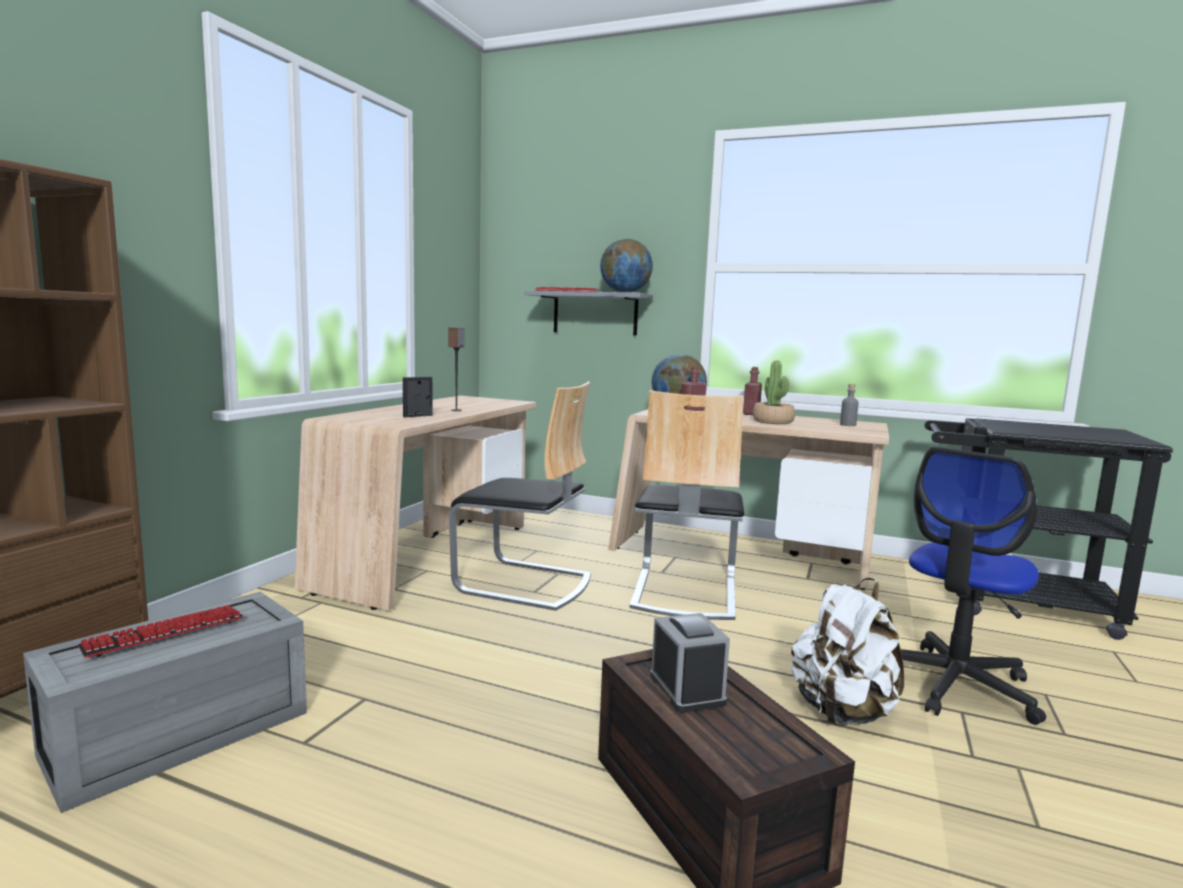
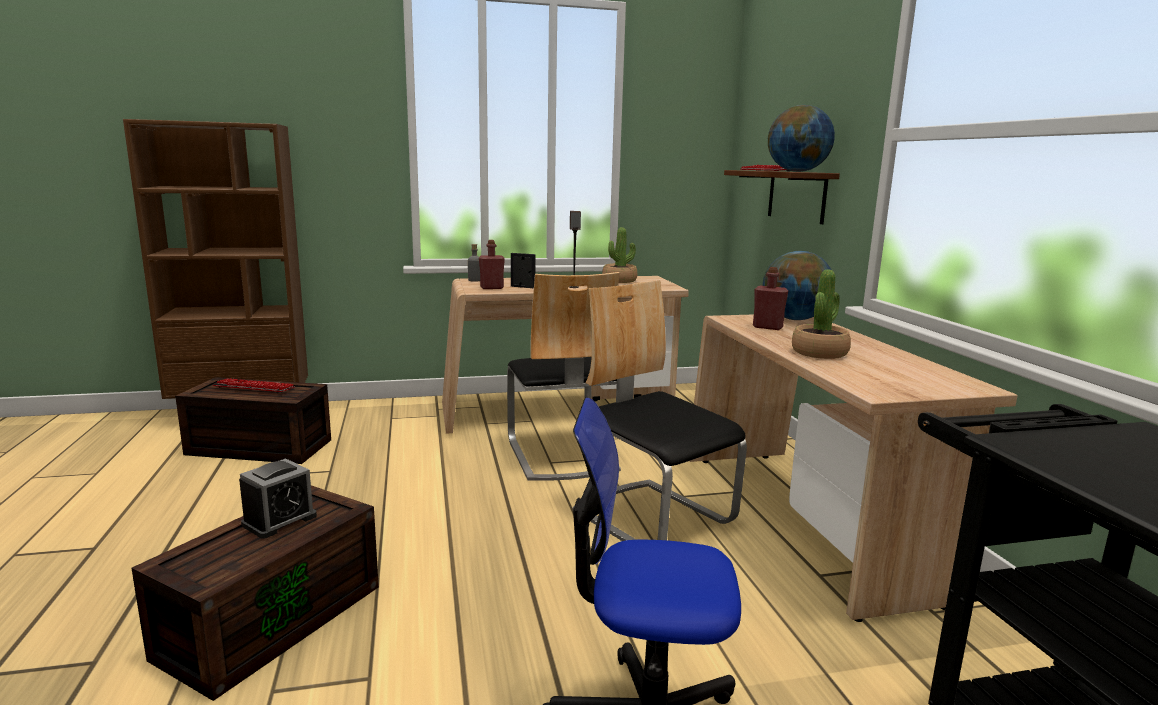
camera: 55 degrees right, 5 degrees up
(177, 736) = (256, 448): grey storage box -> brown storage box
(458, 401) = (619, 280): none -> potted plant
(595, 313) = (796, 196): grey shelf -> brown shelf
(683, 592) = (653, 517): chair -> chair turned 75 degrees clockwise
(751, 414) = (856, 341): red bottle -> red bottle (491, 288)
(842, 712) = (489, 658): white backpack -> none
(847, 425) = (912, 379): grey bottle -> grey bottle (474, 280)

